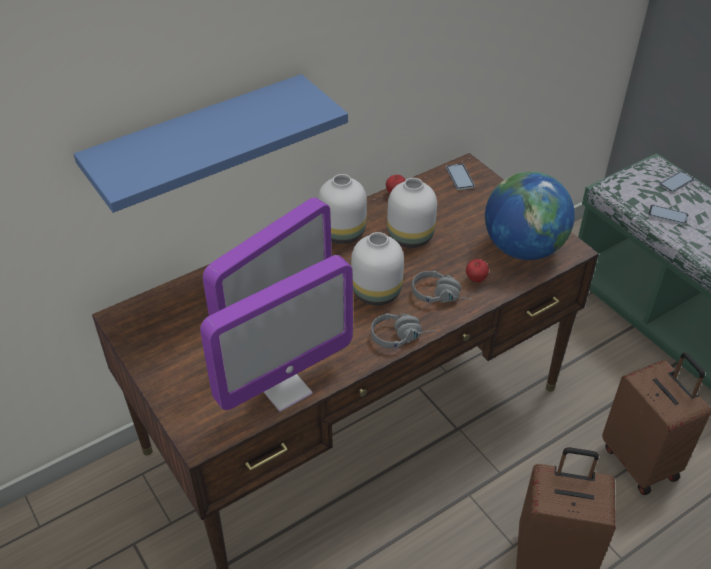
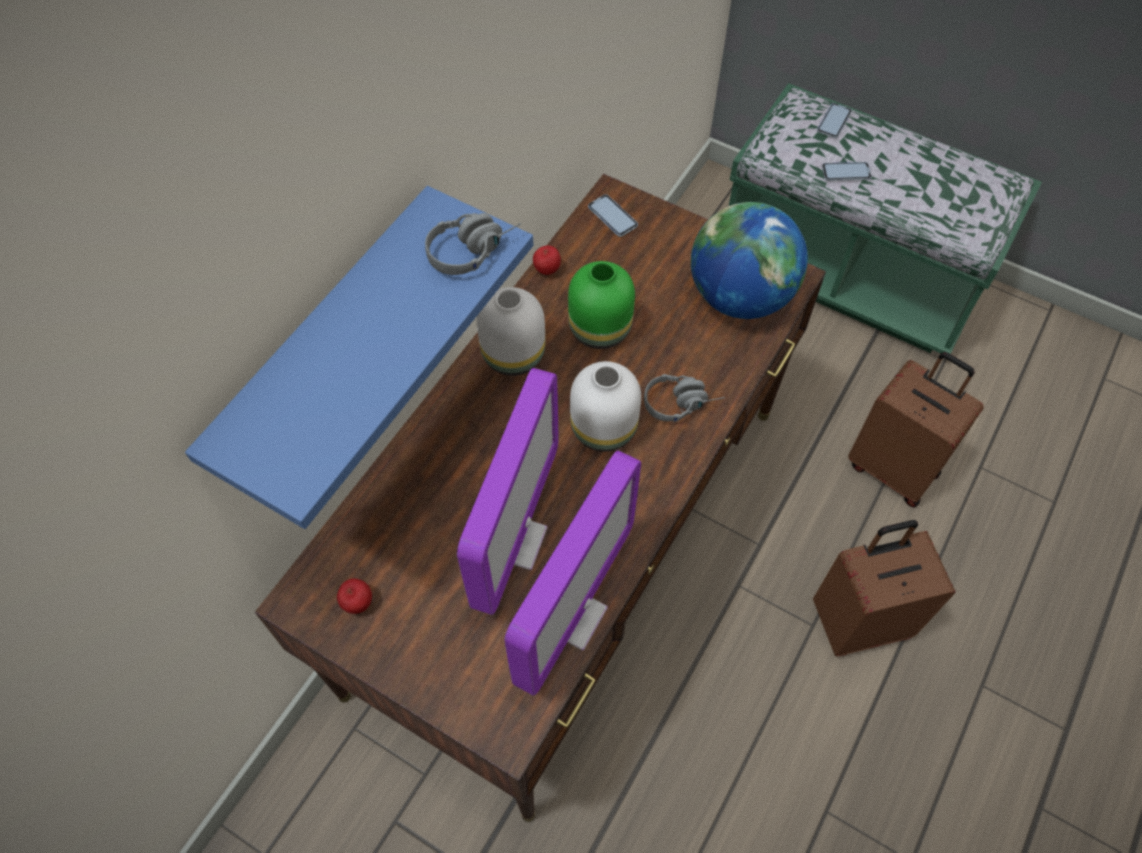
camera: 25 degrees left, 15 degrees up
(402, 336) = (667, 479): grey headphones -> grey headphones (473, 249)
(411, 236) = (601, 328): white vase -> green vase
(475, 280) = (709, 363): apple -> apple (358, 603)

